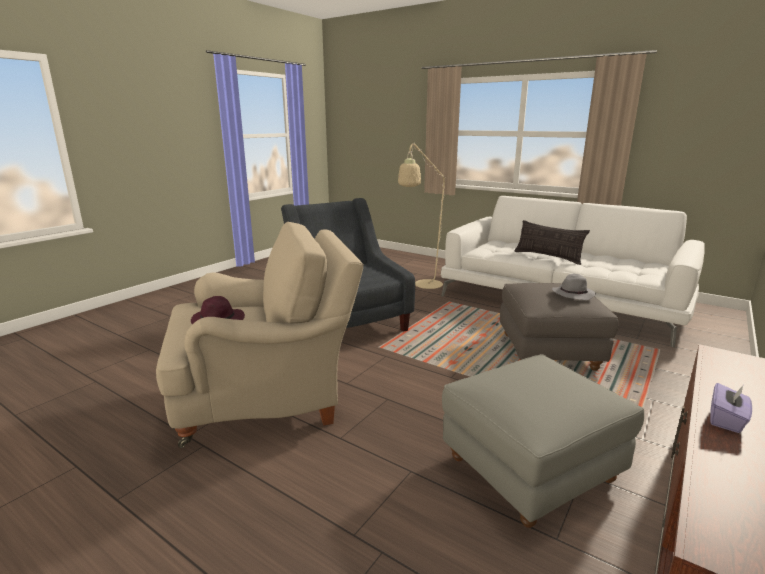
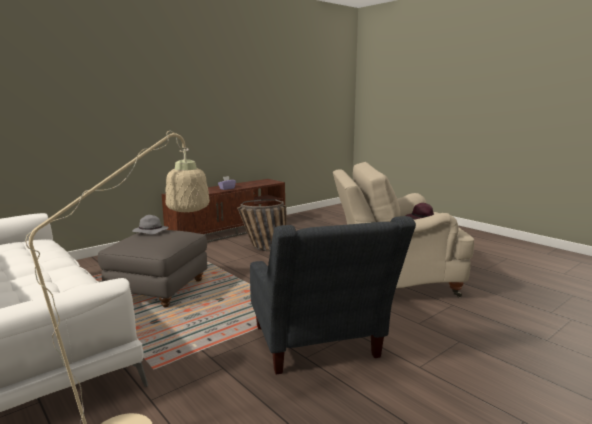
camera: 165 degrees left, 5 degrees down
(530, 471) = (263, 248): grey ottoman -> basket
(548, 257) = (42, 275): pillow -> none

